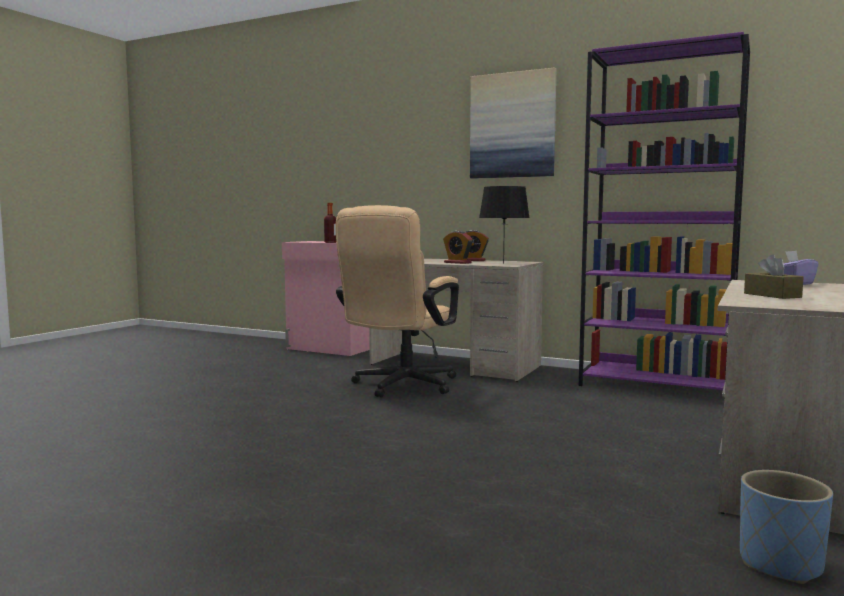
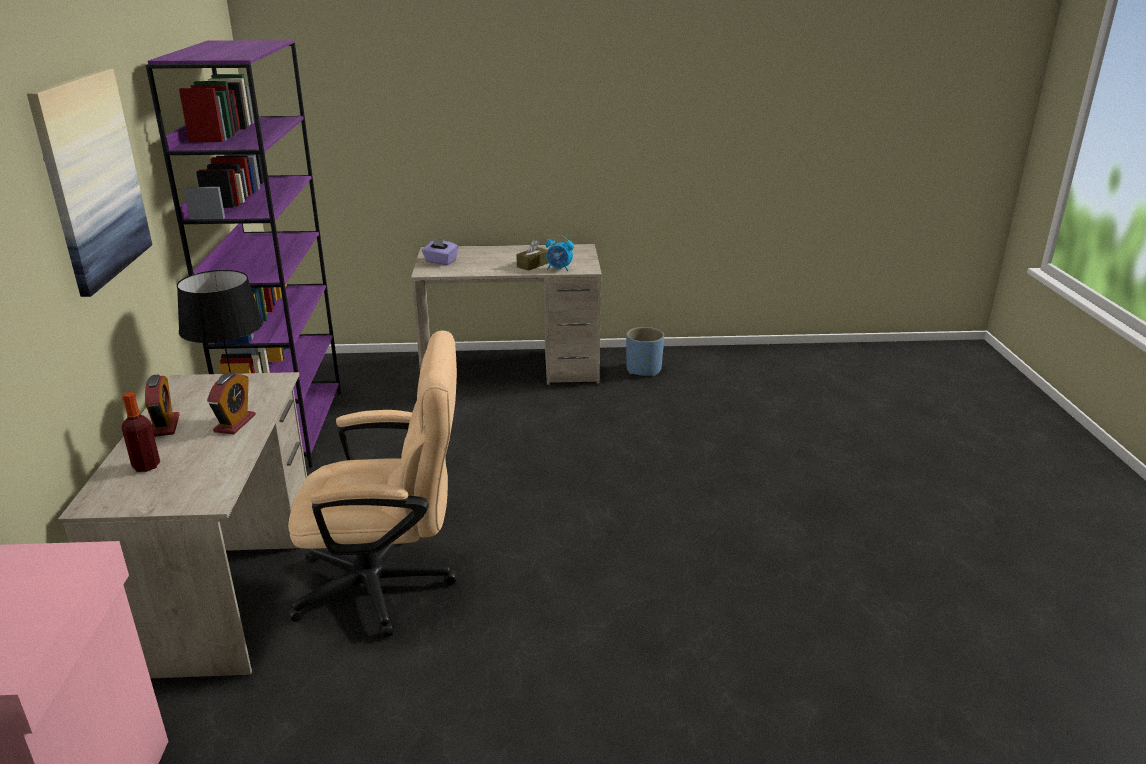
camera: 120 degrees left, 20 degrees up
(330, 242) = (69, 582): bottle -> bottle (146, 466)
(748, 298) = (559, 269): none -> alarm clock

